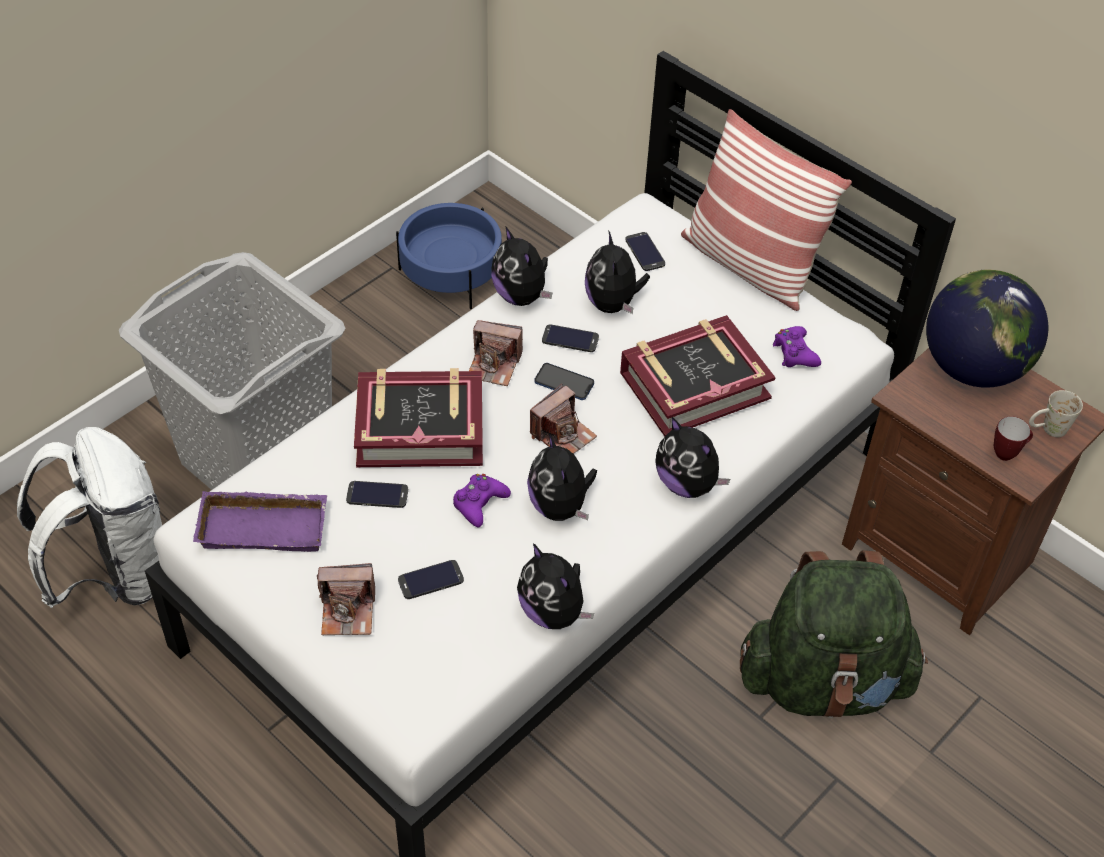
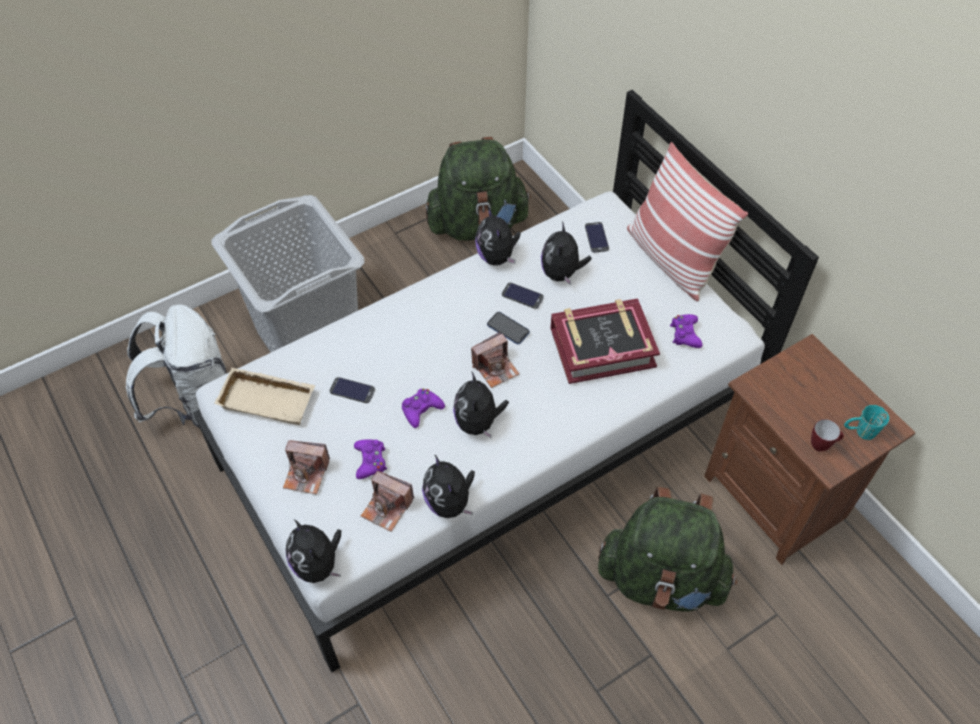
camera: 15 degrees right, 5 degrees up
(265, 525) = (269, 399): purple tray -> beige tray
(420, 428) = (396, 345): book -> none
(430, 580) = (370, 461): phone -> purple game controller
(451, 274) = (477, 224): blue planter -> green backpack
(494, 365) = (462, 307): camera -> camera (387, 508)
(687, 484) = (575, 422): plush toy -> plush toy (318, 564)
(972, 369) = (814, 372): globe -> none
(1047, 430) = (859, 432): white mug -> turquoise mug

